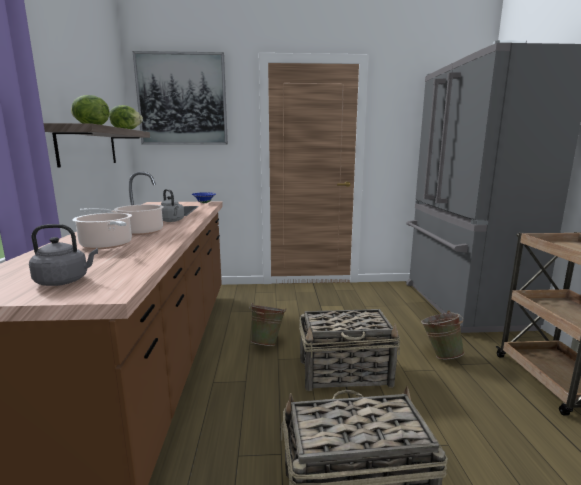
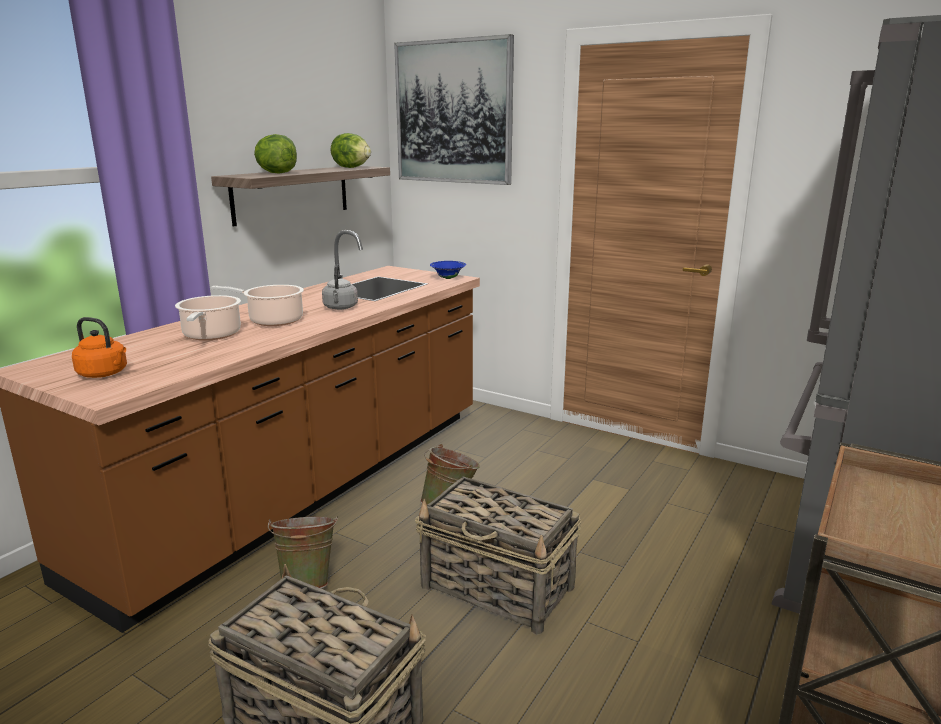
camera: 35 degrees right, 5 degrees up
(65, 281) = (105, 374): grey kettle -> orange kettle
(440, 354) = (684, 625): green bucket -> green bucket (308, 582)

